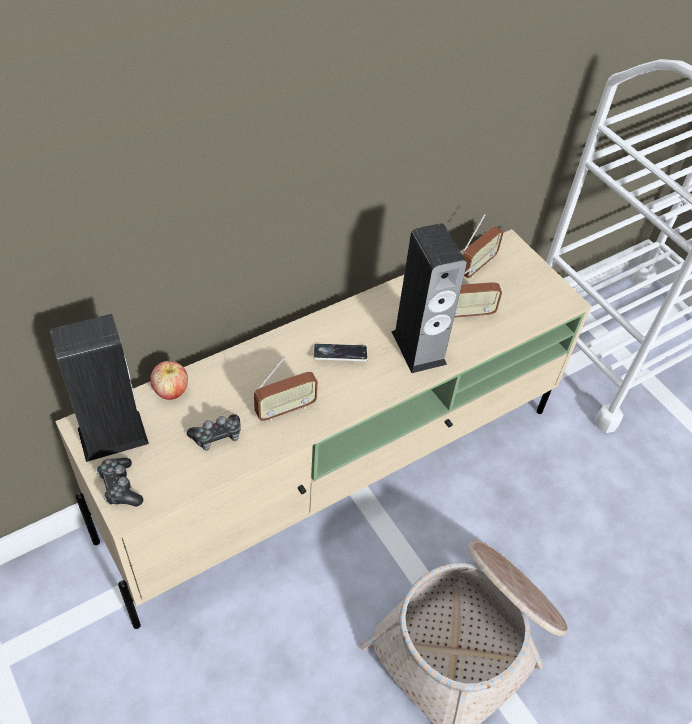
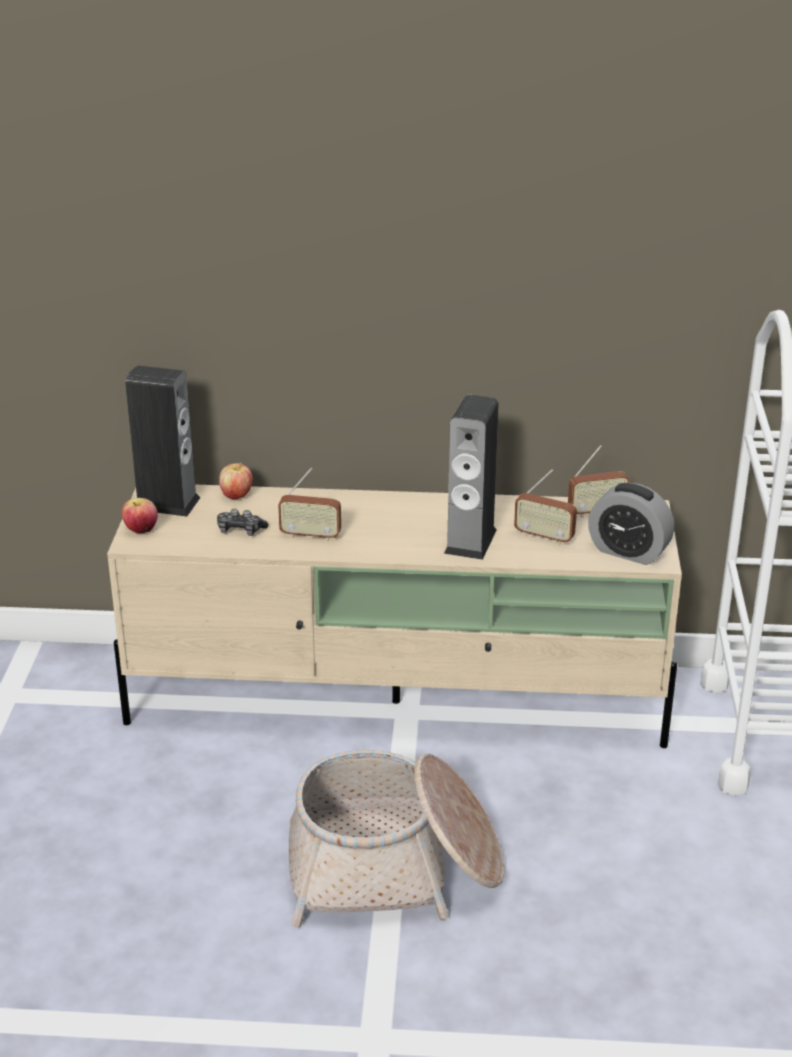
camera: 40 degrees right, 20 degrees down
(120, 487) = (141, 530): game controller -> apple
(340, 355) = (395, 522): phone -> none
(537, 300) = (628, 551): none -> alarm clock

